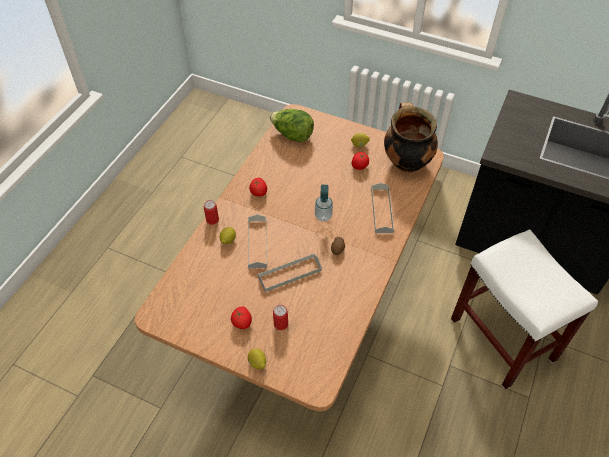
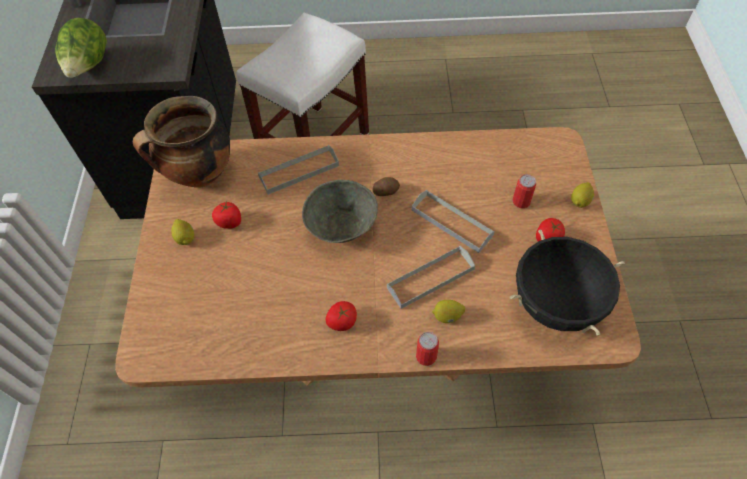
camera: 115 degrees left, 5 degrees up
(196, 298) = (555, 304): none -> black cooking pot
(292, 135) = (198, 334): lettuce -> lettuce (89, 66)
(323, 216) = (342, 226): soap dispenser -> grey bowl

